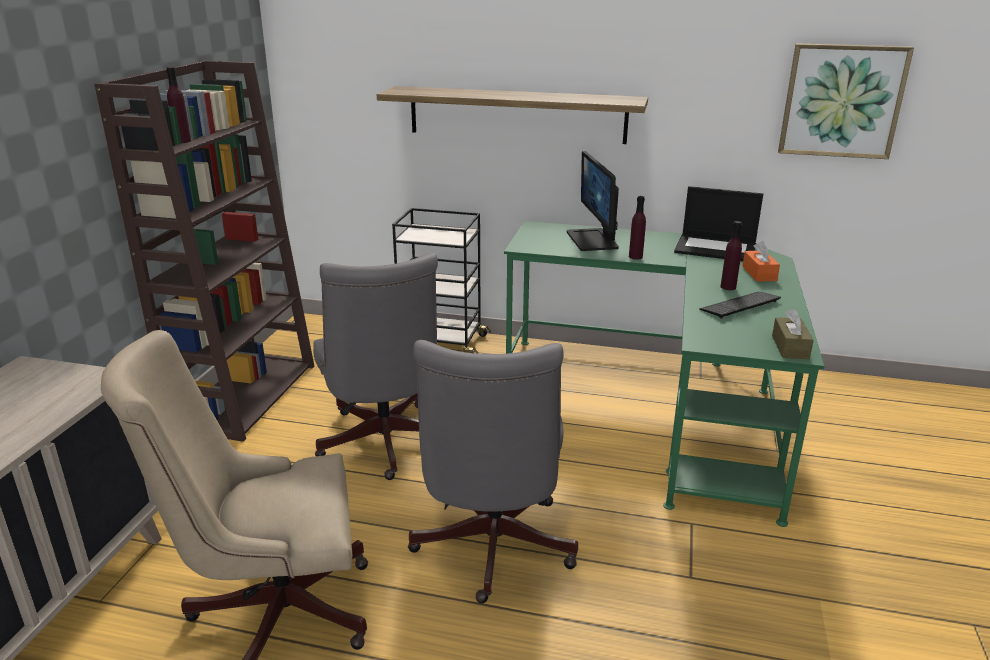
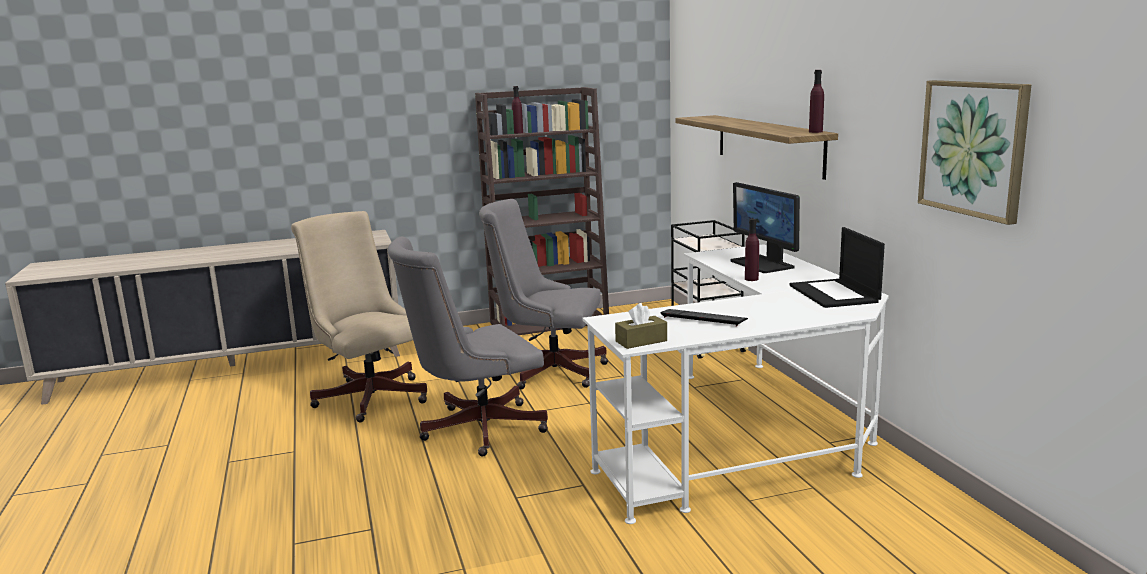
camera: 60 degrees right, 10 degrees down
(384, 445) = (547, 370): grey office chair -> grey office chair turned 60 degrees clockwise
(593, 240) = (763, 264): monitor -> monitor turned 75 degrees counterclockwise
(662, 404) = (749, 437): green desk -> white desk
(728, 287) = (740, 310): purple bottle -> purple bottle (815, 132)
(759, 273) = (798, 313): orange tissue box -> none

